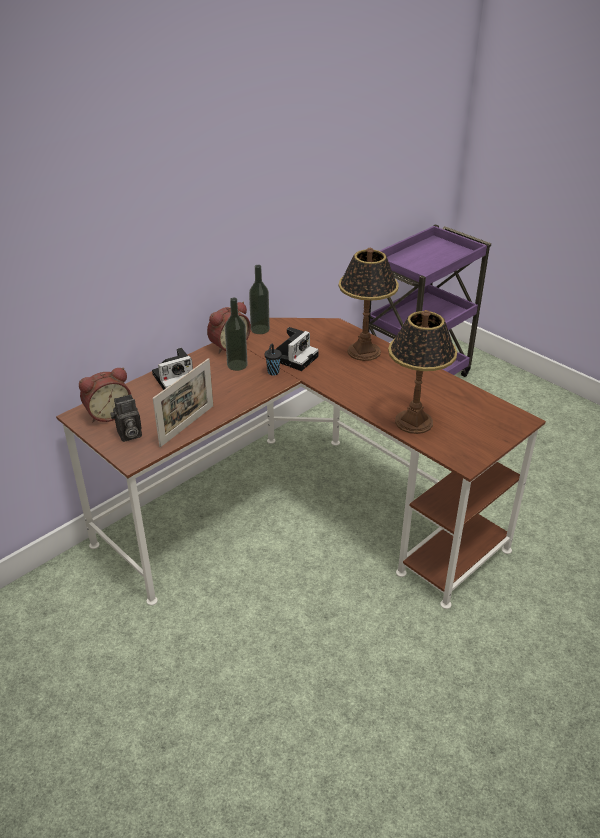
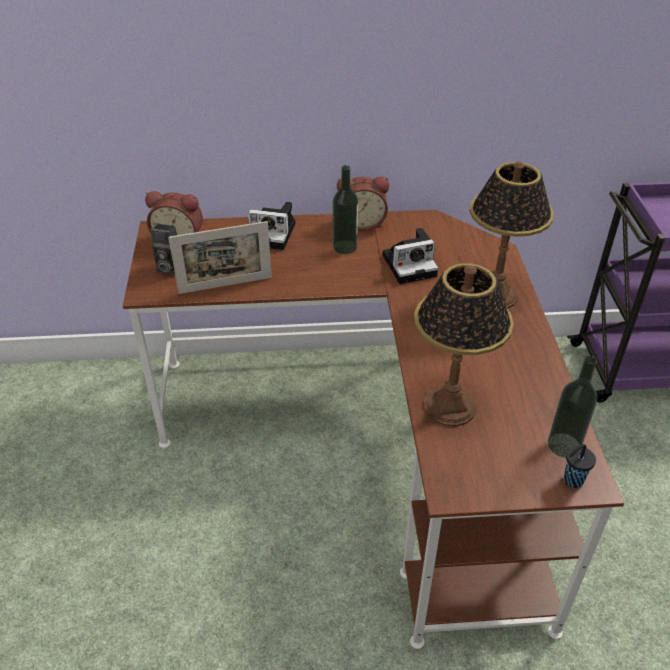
camera: 40 degrees right, 5 degrees up
(260, 329) = (413, 219): bottle -> bottle (564, 445)
(273, 373) = (368, 272): black cup -> black cup (572, 481)

